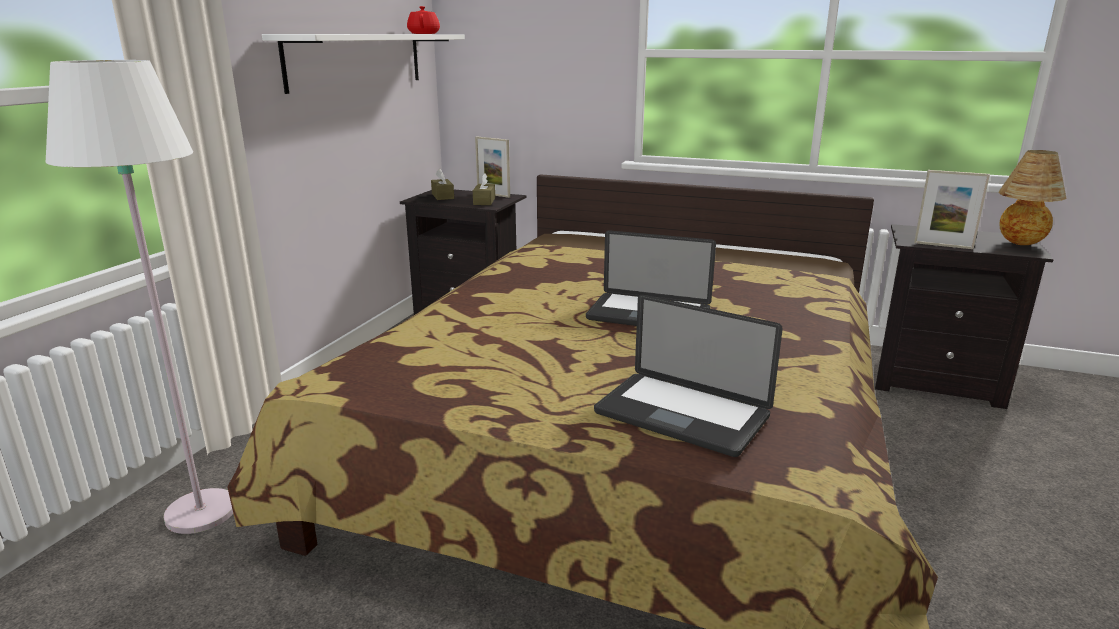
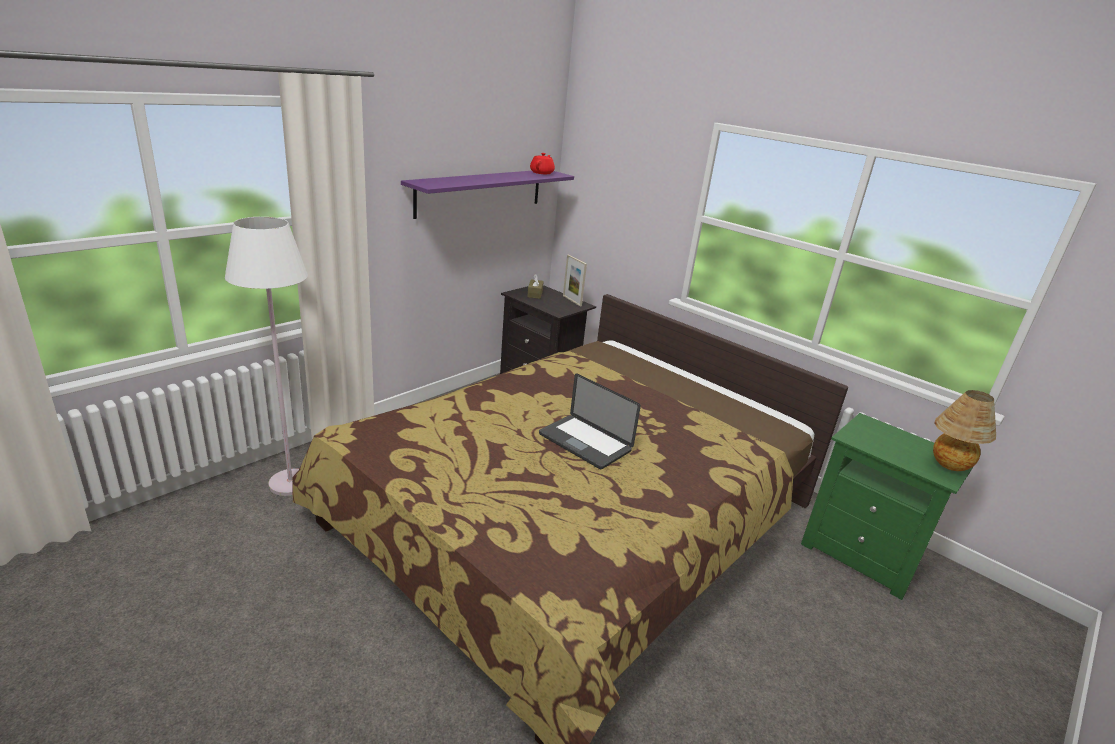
camera: 20 degrees right, 5 degrees up
(357, 60) = (480, 192): white shelf -> purple shelf
(484, 201) = (558, 306): brown tissue box -> none
(681, 415) = (521, 530): laptop -> none
(936, 382) = (862, 555): black nightstand -> green nightstand
(943, 245) = (872, 449): picture frame -> none

